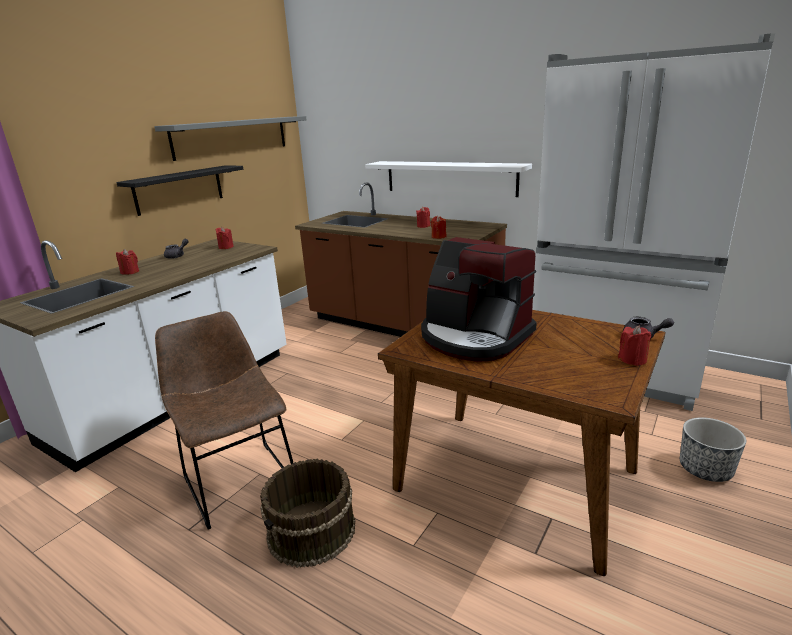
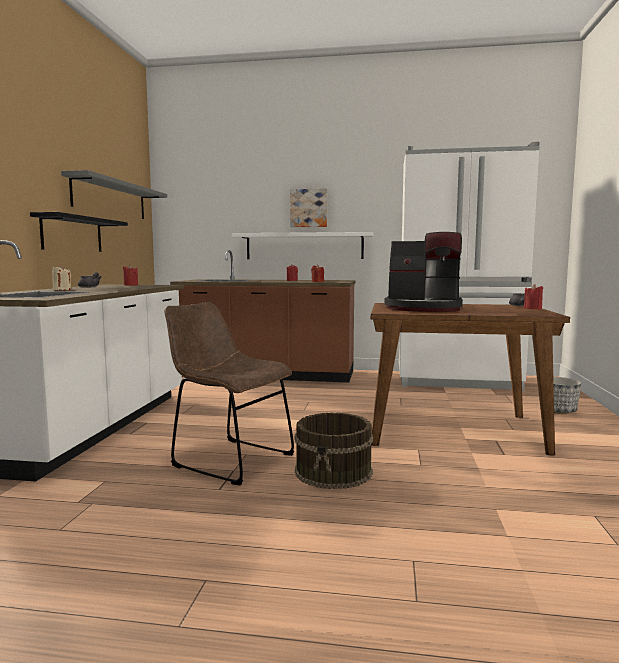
camera: 25 degrees left, 15 degrees down
(130, 272) = (62, 290): red candle -> beige candle
(454, 129) = (309, 208): none -> picture

